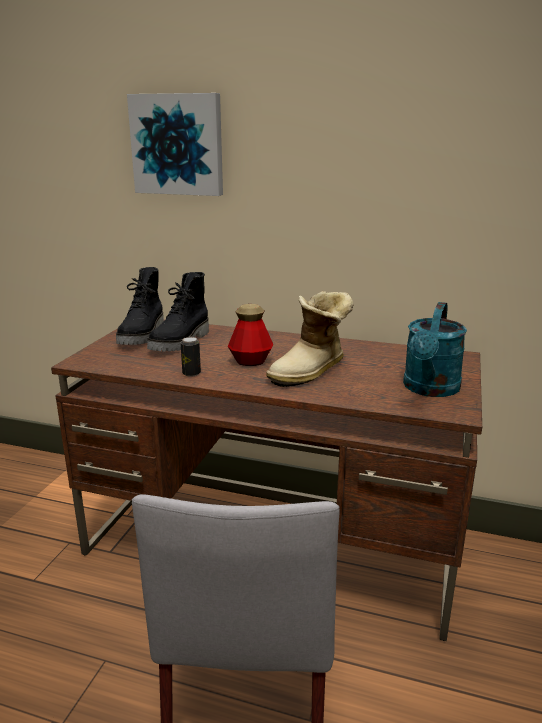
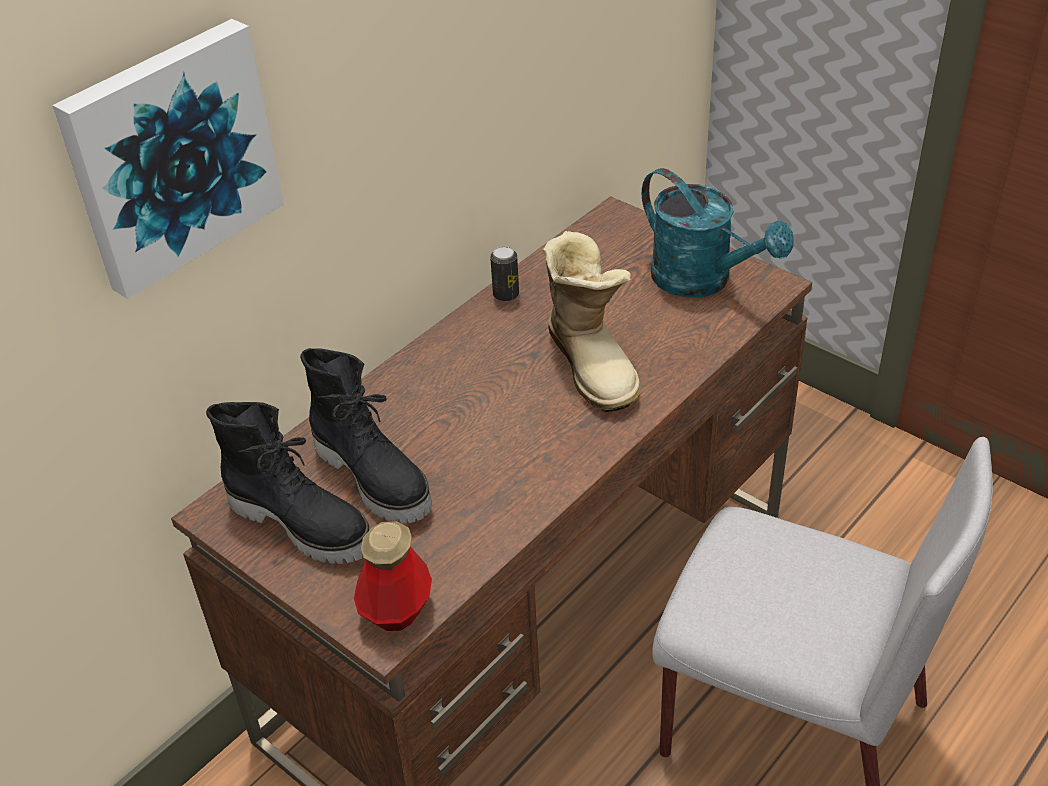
camera: 65 degrees left, 20 degrees up
(191, 373) = (526, 490): can -> can (506, 294)
(250, 361) = (515, 414): bottle -> bottle (396, 610)

